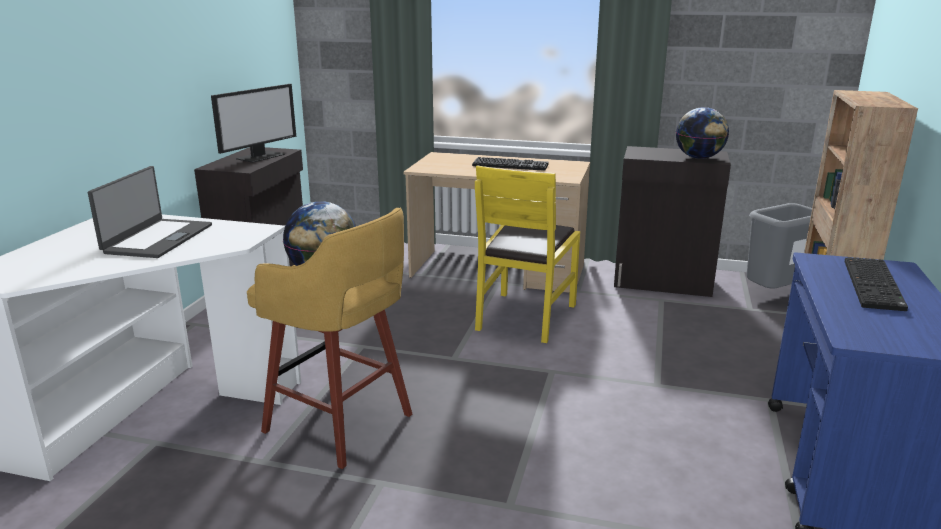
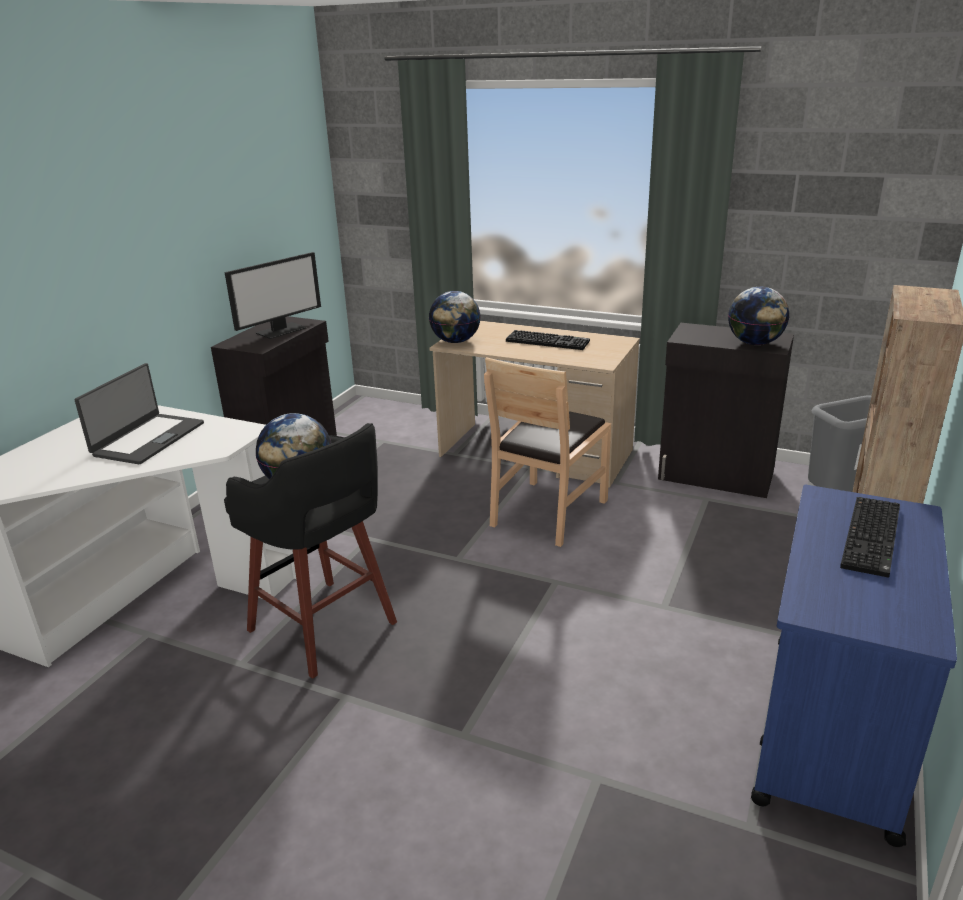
camera: 10 degrees right, 5 degrees up
(342, 425) = (325, 629): yellow stool -> black stool
(426, 167) = (455, 341): none -> globe
(525, 316) = (547, 512): yellow chair -> brown chair

